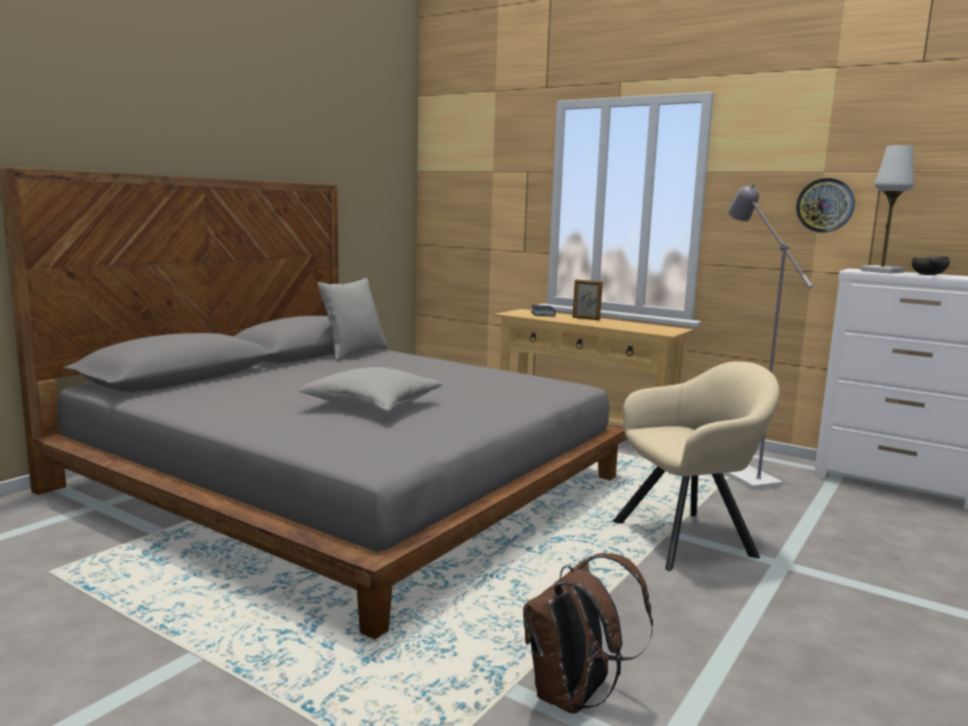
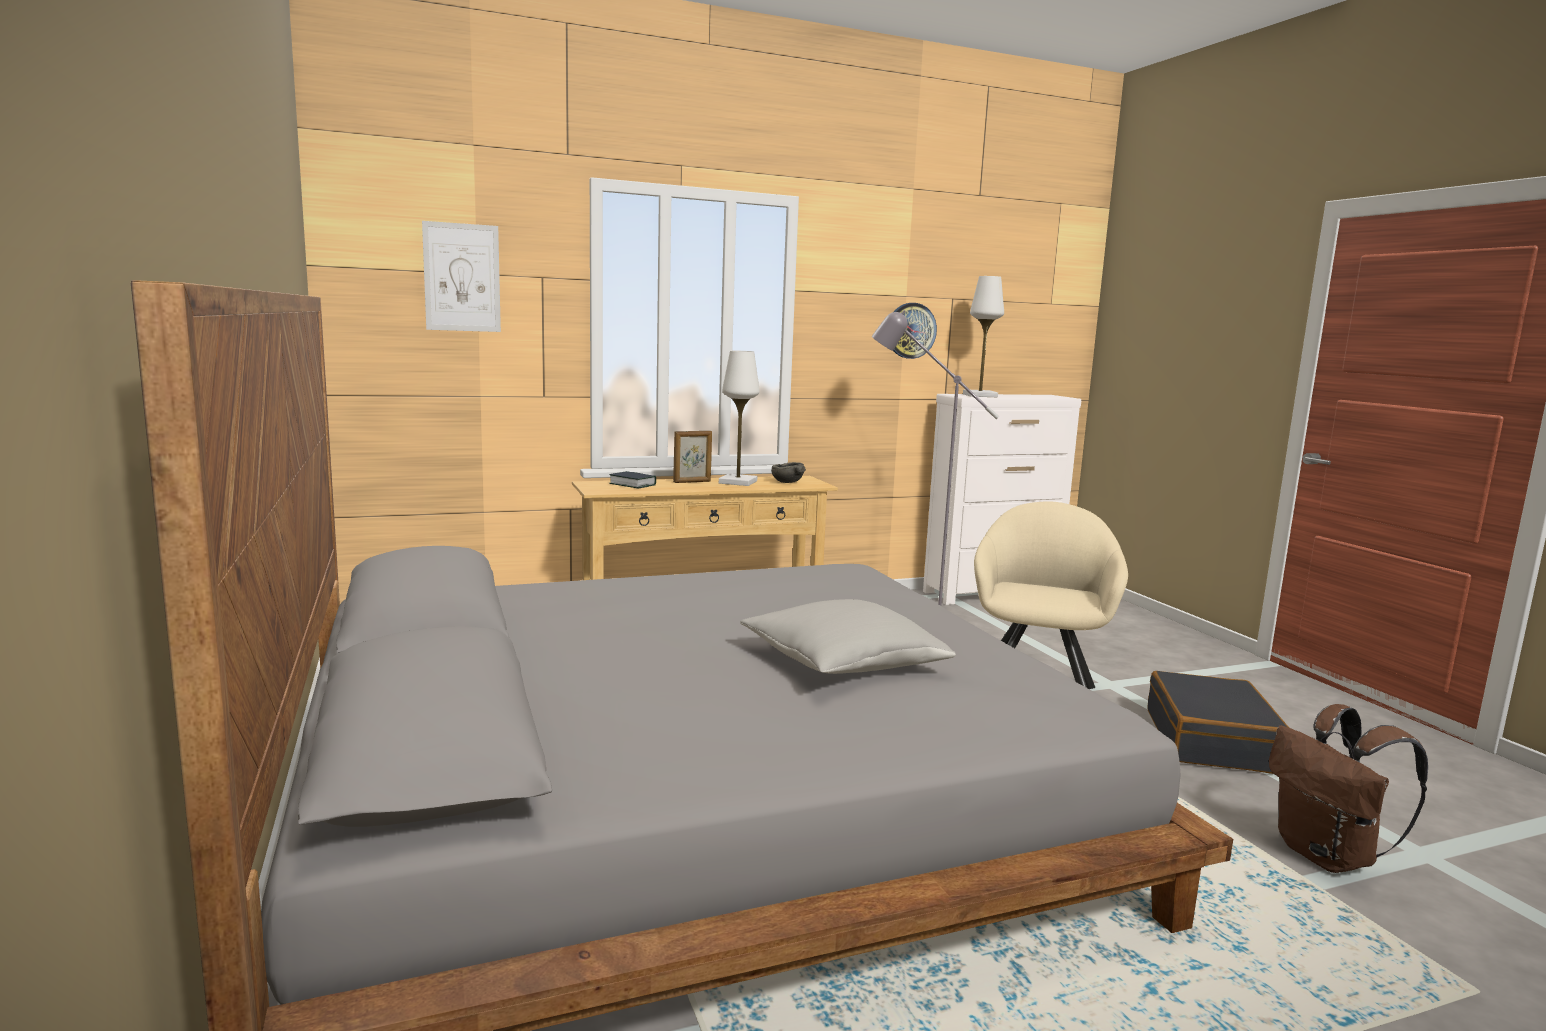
camera: 55 degrees left, 0 degrees up
(354, 353) = (501, 603): grey pillow -> none
(483, 174) = (462, 277): none -> picture
(615, 323) = (738, 482): none -> white table lamp
(739, 623) = (1211, 741): none -> black suitcase
(928, 275) = (1014, 396): grey bowl -> grey bowl (787, 482)

